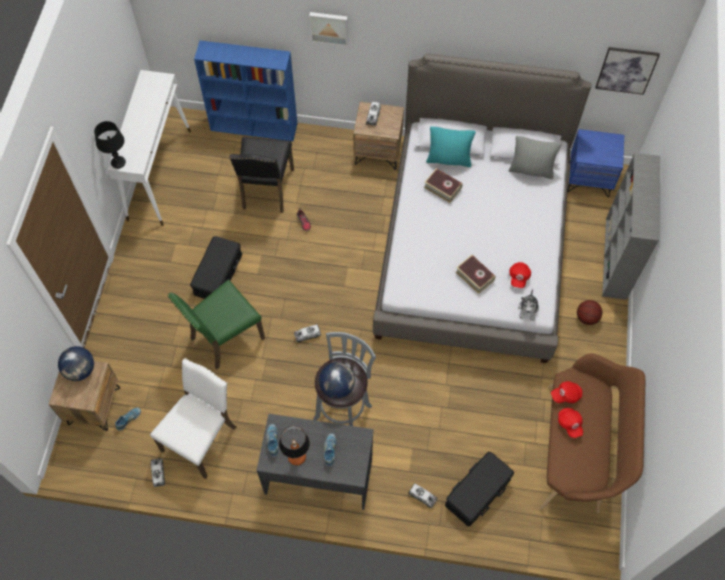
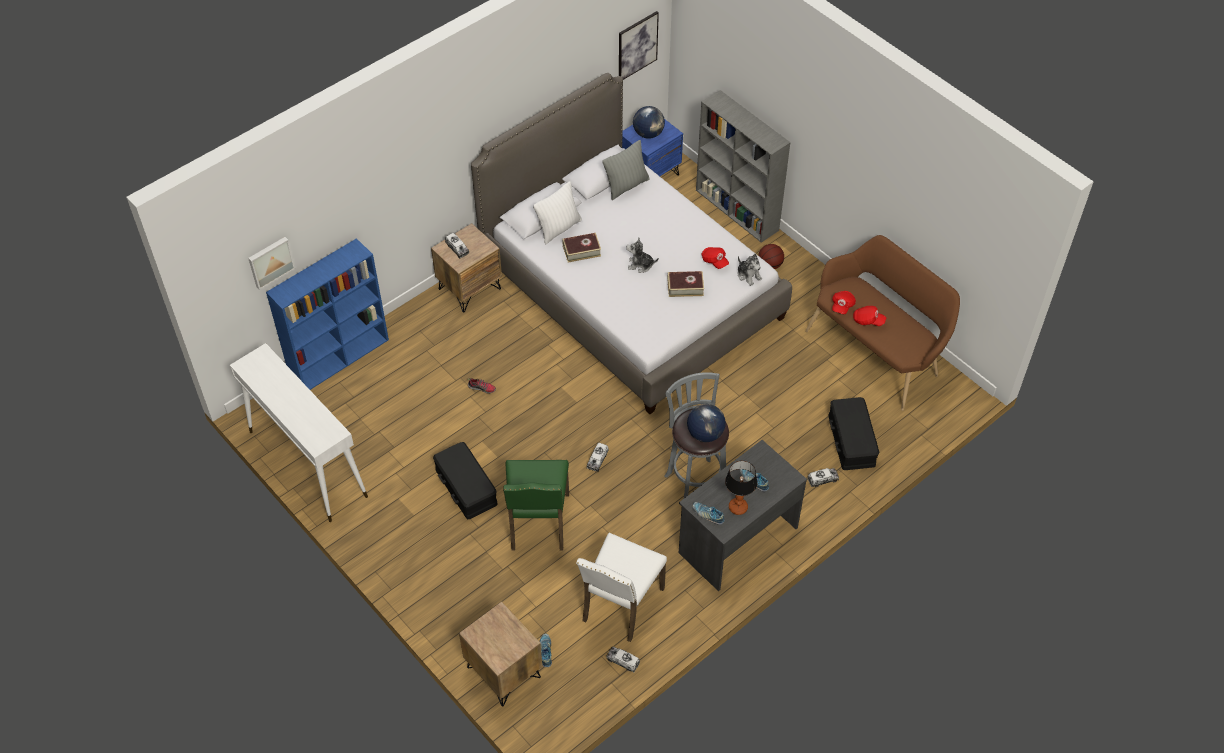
camera: 50 degrees left, 10 degrees down
(80, 370) = (488, 627): globe -> globe (648, 133)
(118, 162) = (316, 445): black table lamp -> none
(201, 438) = (620, 605): white chair -> white chair turned 135 degrees counterclockwise
(266, 190) = (418, 393): black chair -> none
(329, 27) = (388, 183): picture -> picture (270, 261)
(449, 159) = (559, 228): turquoise pillow -> white pillow
(466, 233) = (640, 265): none -> plush toy

